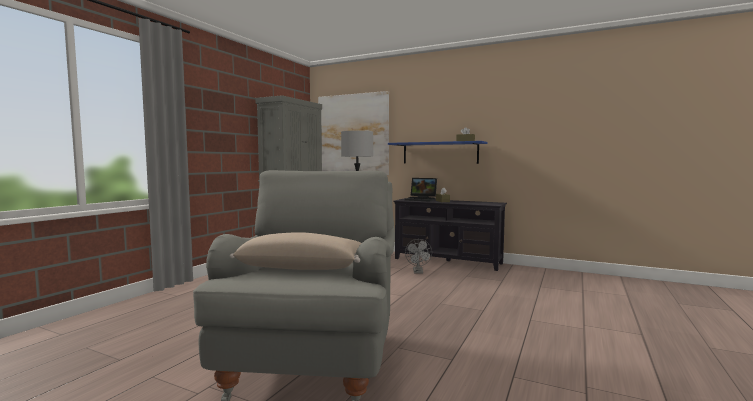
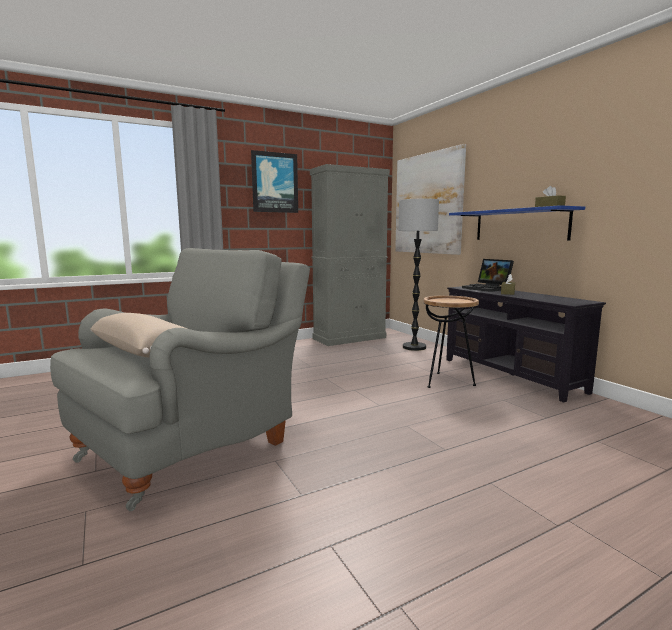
camera: 35 degrees right, 5 degrees up
(227, 108) = (274, 182): none -> picture
(418, 272) = (447, 382): grey fan -> brown side table

